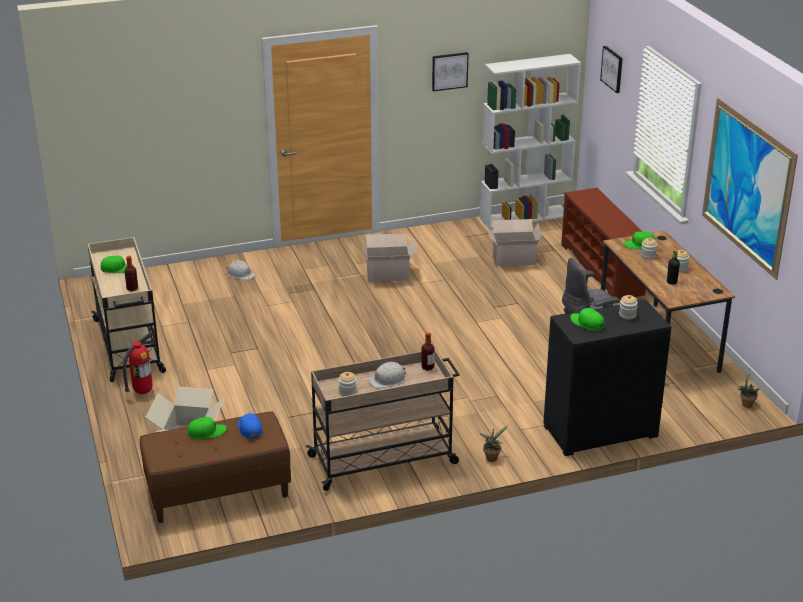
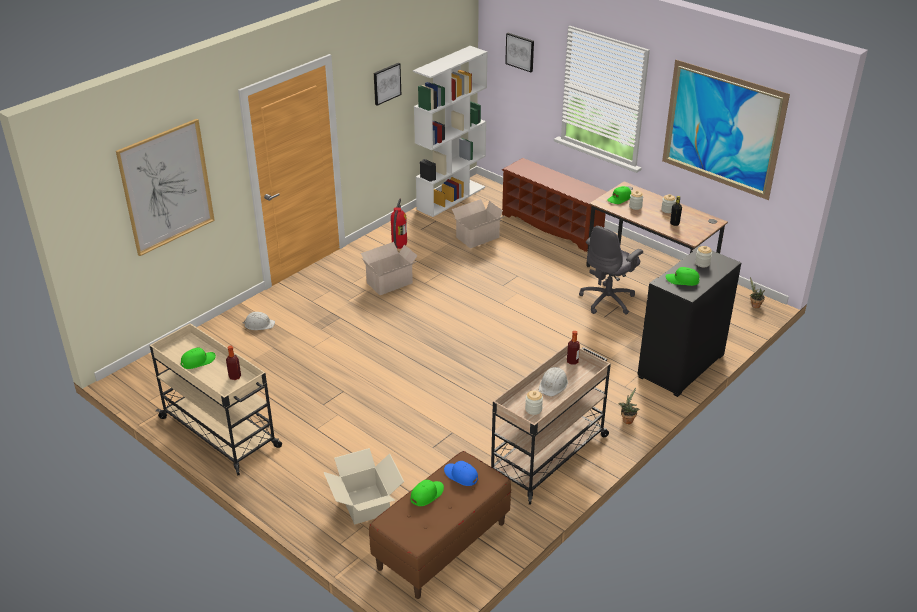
camera: 30 degrees left, 5 degrees up
(142, 392) = (278, 474): fire extinguisher -> fire extinguisher (399, 247)
(170, 113) = (166, 187): none -> picture

